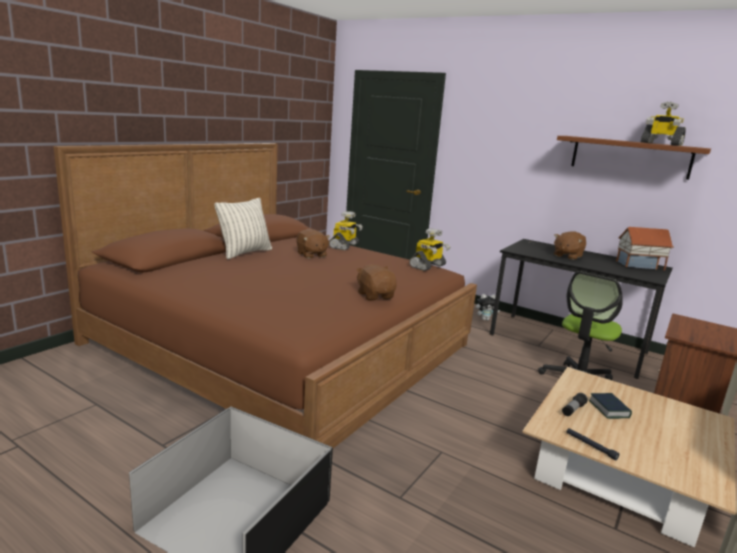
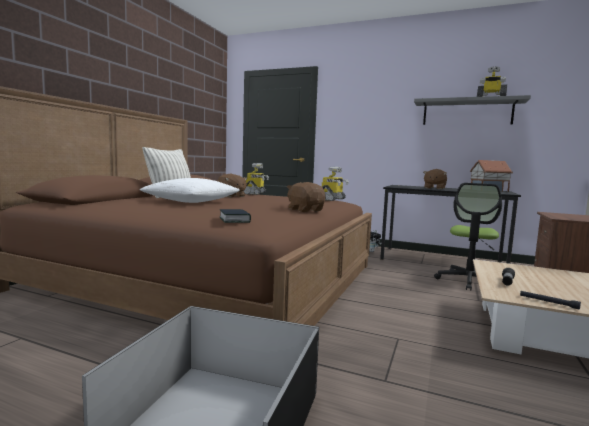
camera: 10 degrees left, 10 degrees down
(260, 270) = (191, 201): none -> white pillow
(609, 409) = (533, 279): book -> book (234, 220)
(630, 157) = (467, 113): brown shelf -> grey shelf

